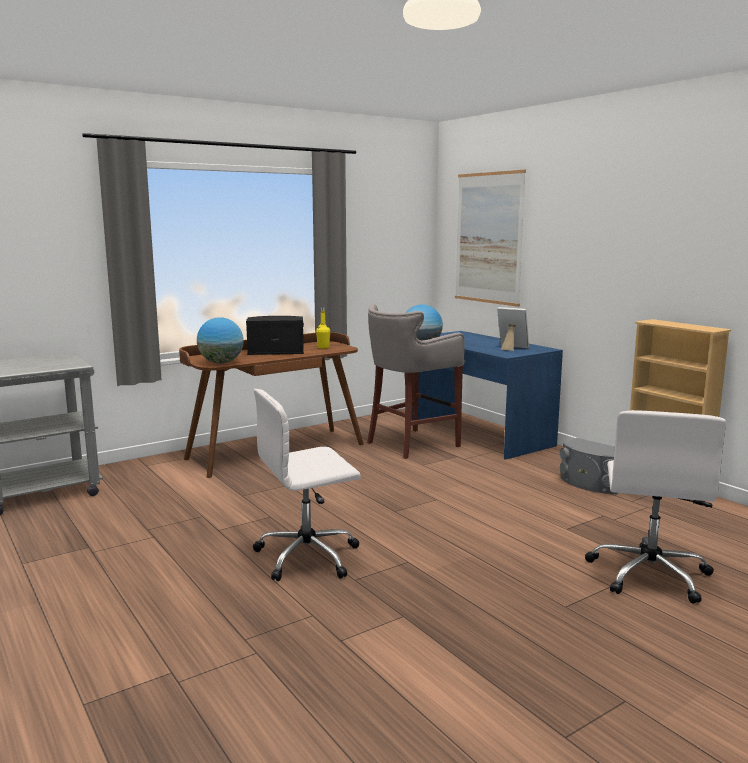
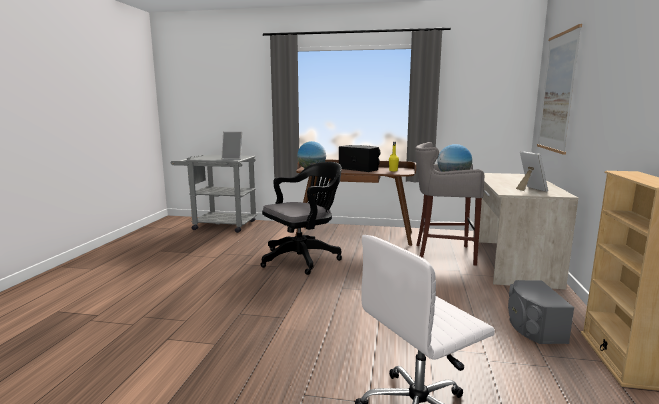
camera: 45 degrees right, 0 degrees up
(64, 363) = (233, 158): none -> picture frame
(279, 496) = (303, 258): none -> black office chair
(309, 556) = (249, 292): white office chair -> none
(478, 434) = (511, 261): blue desk -> beige desk

